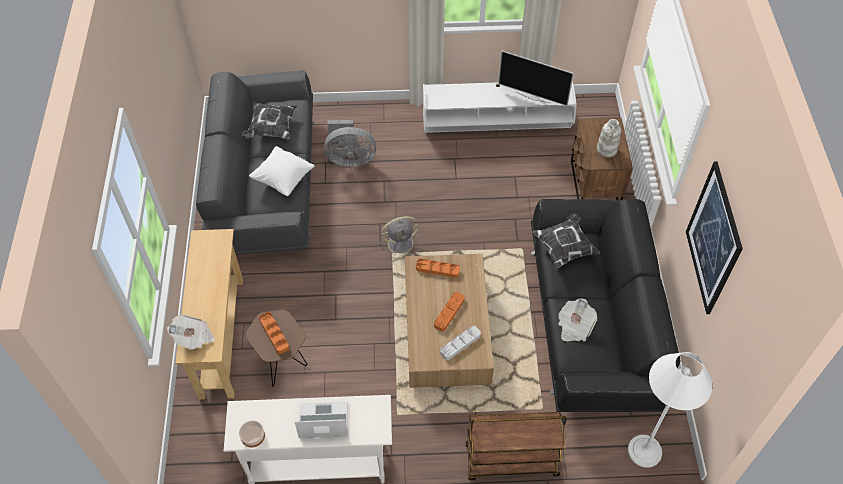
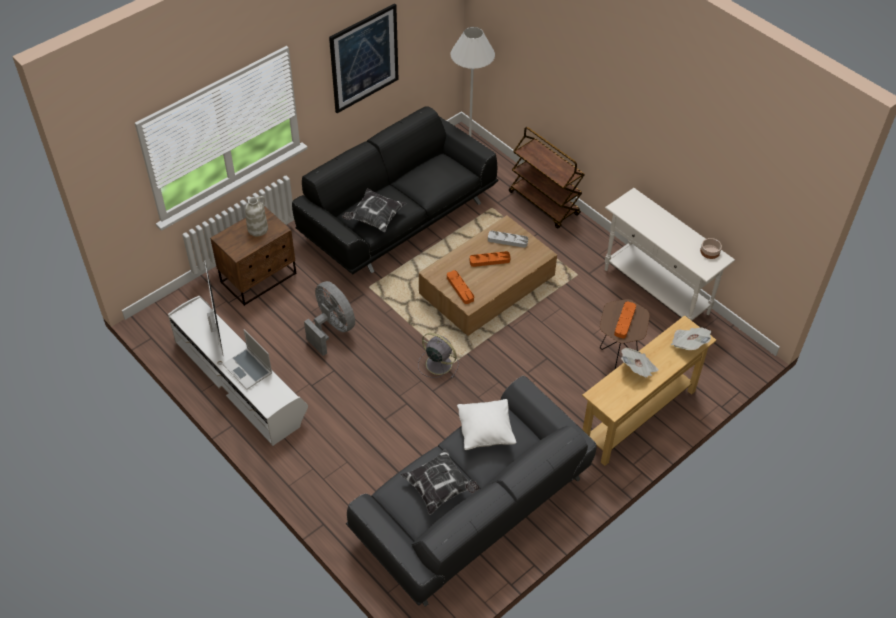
camera: 130 degrees left, 5 degrees down
(322, 422) = (660, 225): laptop -> laptop (248, 369)
(350, 158) = (382, 463): grey fan -> grey fan (332, 329)
(574, 326) = (438, 181): newspaper -> newspaper (638, 369)

